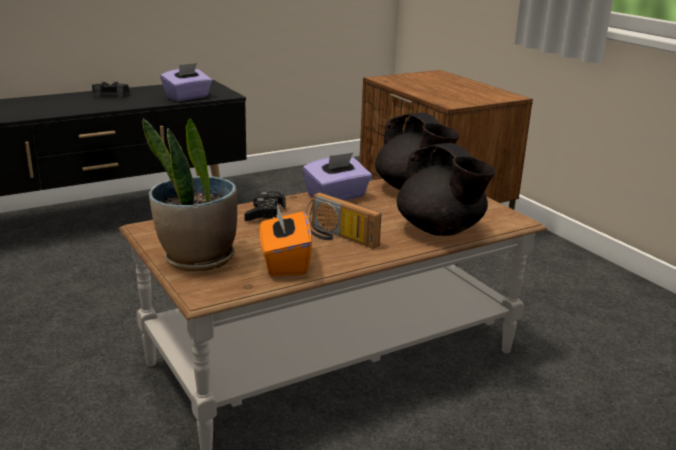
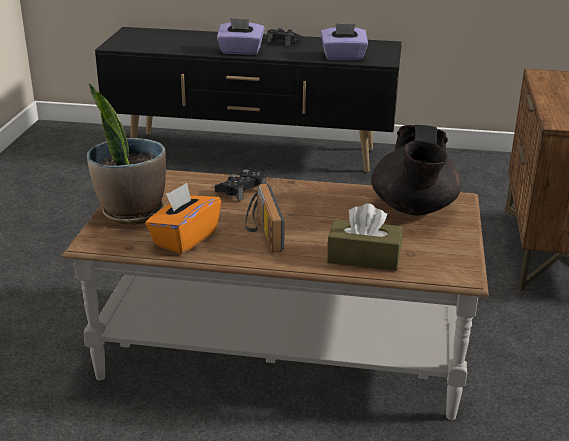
camera: 40 degrees right, 5 degrees up
(336, 197) = (327, 193): purple tissue box -> purple tissue box (240, 51)
(440, 230) = (364, 257): black teapot -> brown tissue box

